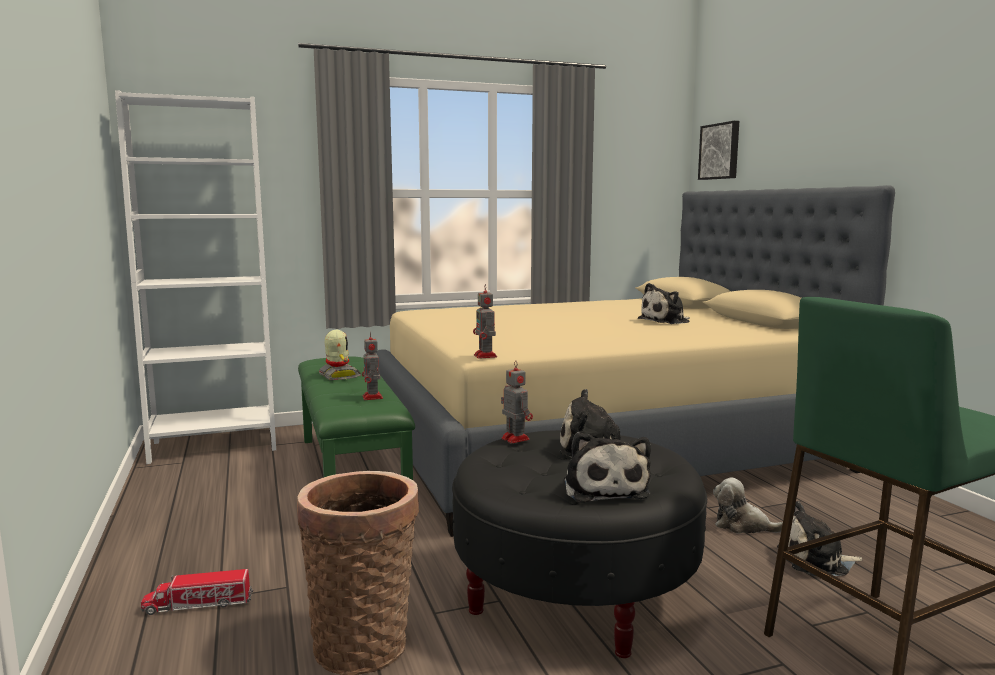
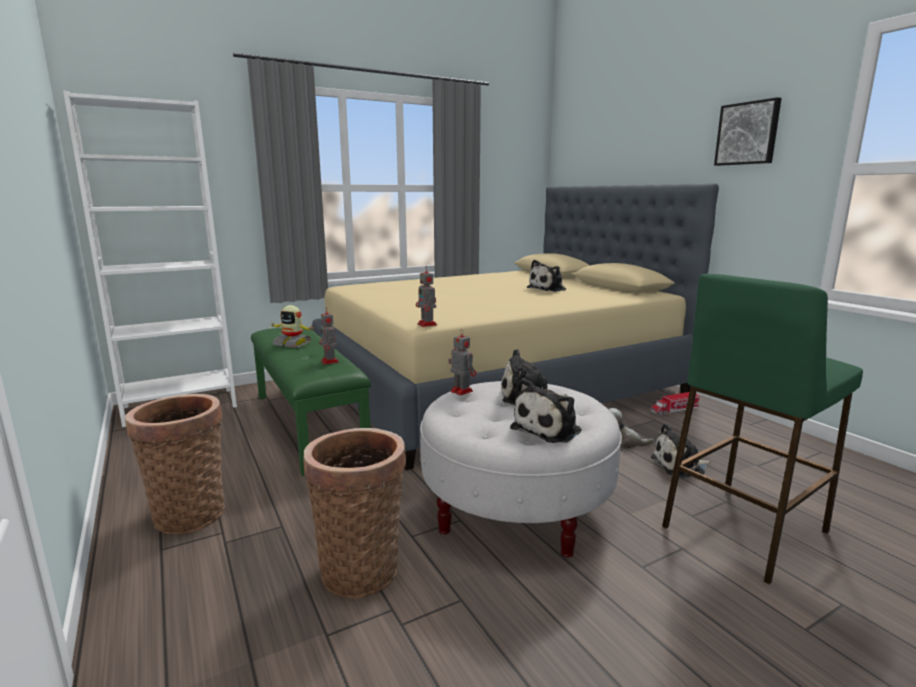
camera: 10 degrees left, 5 degrees up
(191, 562) = (190, 513): none -> basket
(198, 604) = (207, 550): toy truck -> toy truck (674, 410)
(338, 376) = (292, 344): toy robot -> toy robot turned 150 degrees clockwise
(574, 592) = (515, 508): black ottoman -> white ottoman
(604, 488) = (549, 429): plush toy -> plush toy turned 60 degrees clockwise
(720, 151) = (575, 155): picture -> picture (748, 133)

